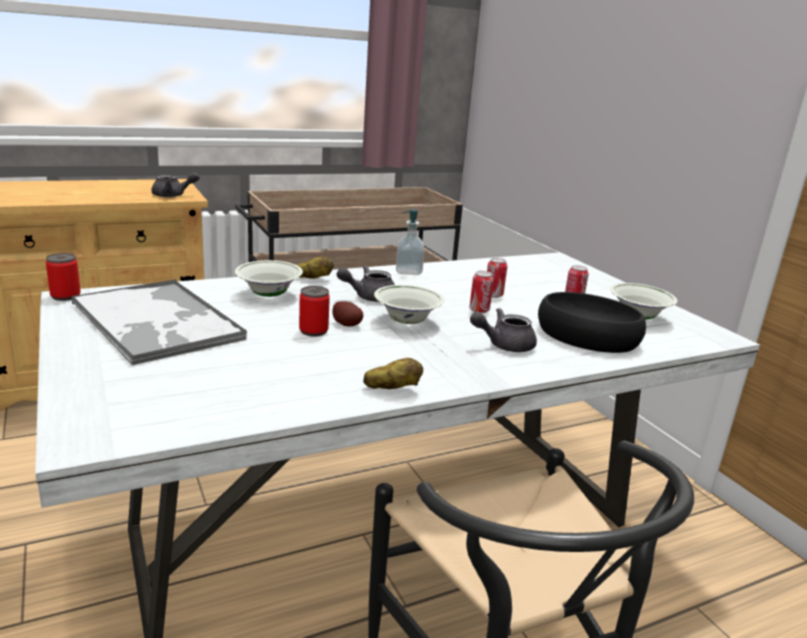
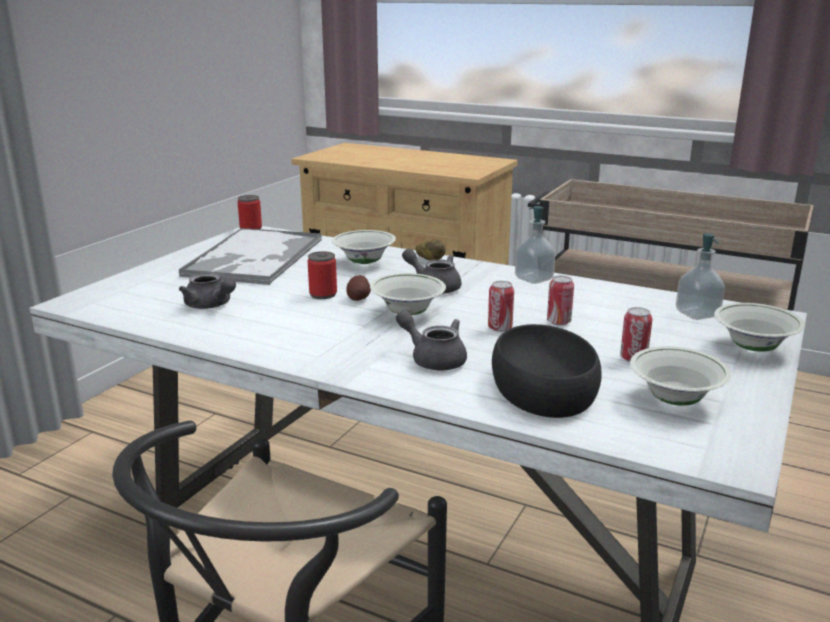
camera: 55 degrees right, 0 degrees up
(173, 195) = (461, 171): grey teapot -> grey teapot (210, 306)
(392, 389) = (262, 347): potato -> none
(530, 267) = (697, 314): none -> soap dispenser
(592, 278) = (753, 348): none -> white bowl

